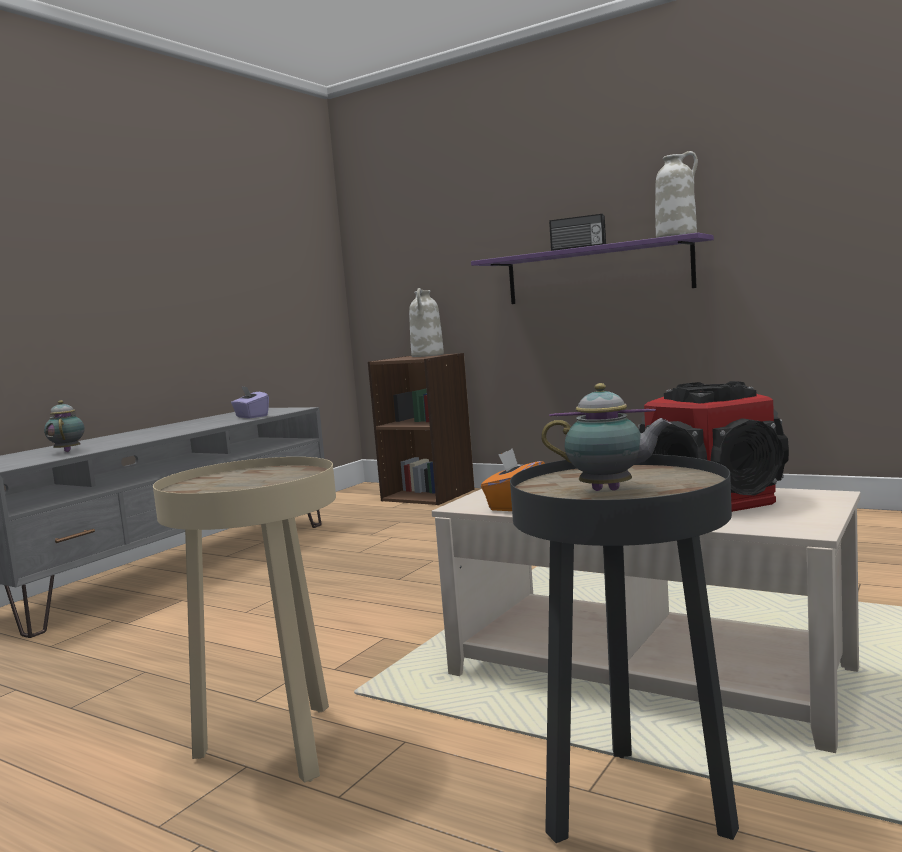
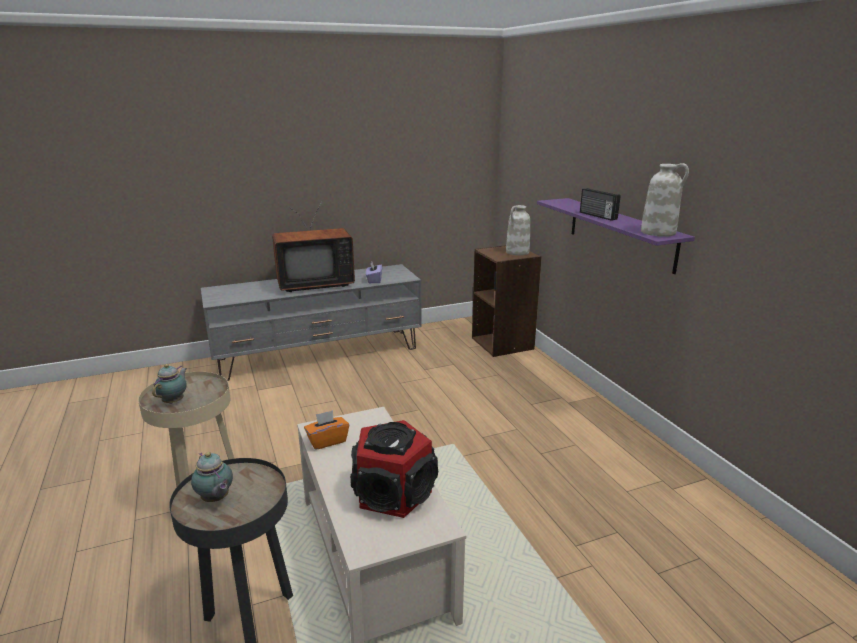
camera: 35 degrees right, 15 degrees up
(68, 451) = (254, 293): teapot -> teapot (174, 401)
(159, 432) = (314, 284): none -> television

